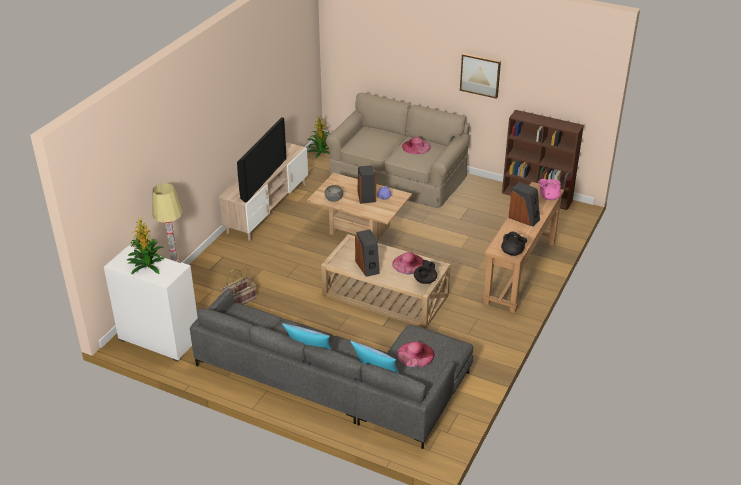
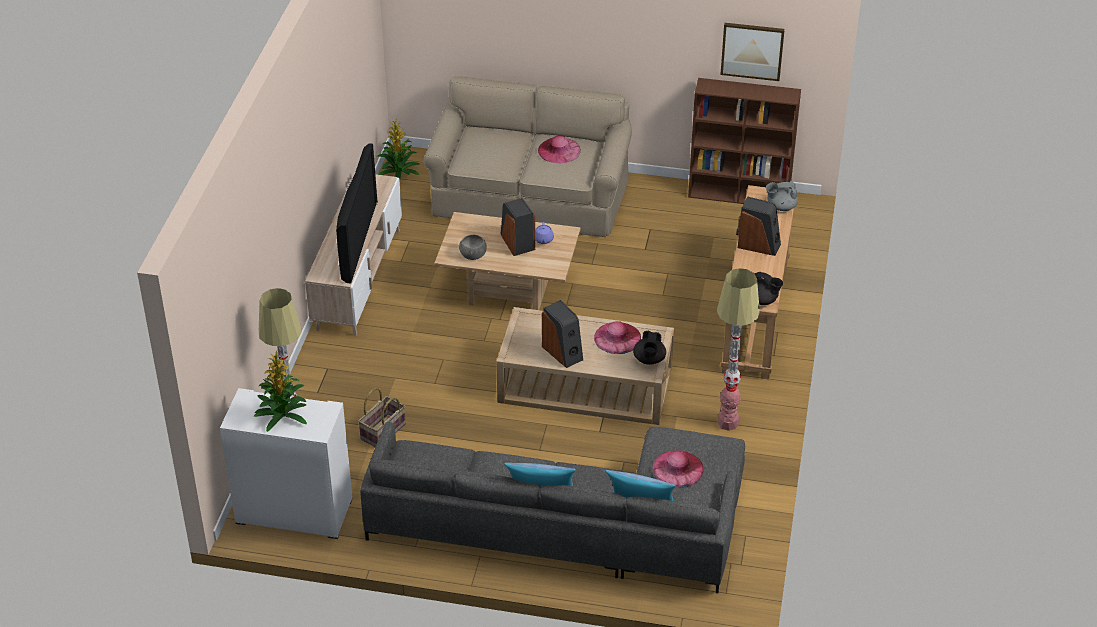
camera: 15 degrees left, 5 degrees up
(474, 336) = (728, 423): none -> floor lamp
(480, 75) = (642, 35): picture -> picture (752, 50)
(549, 197) = (781, 207): pink teapot -> grey teapot

